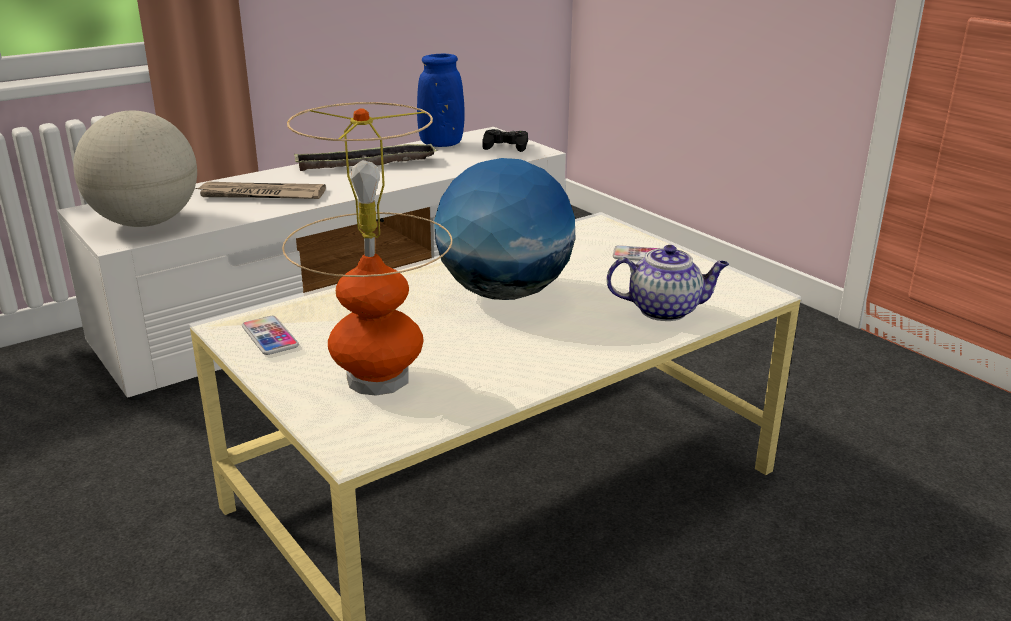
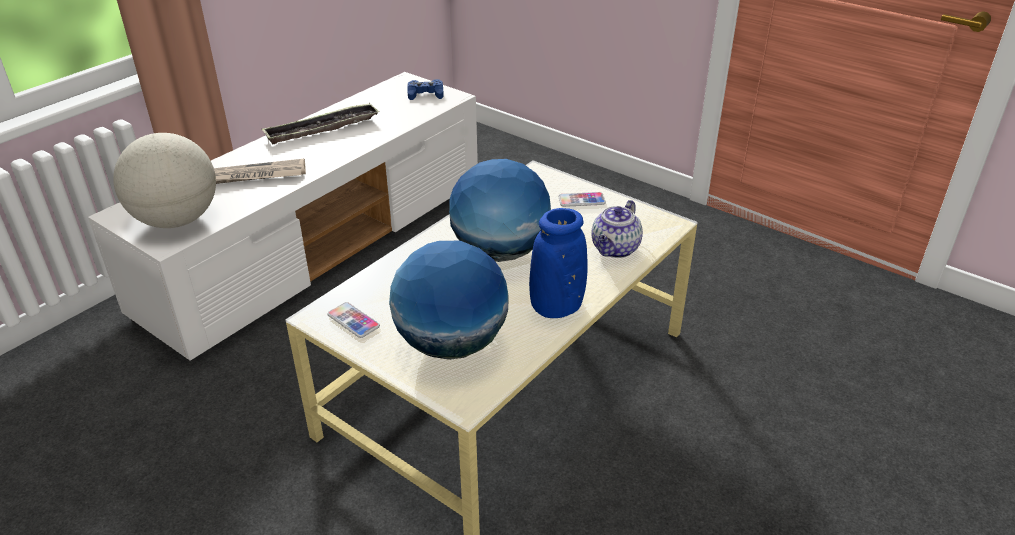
camera: 15 degrees left, 10 degrees up
(379, 378) = (451, 344): table lamp -> globe
(441, 144) = (372, 98): blue vase -> blue vase (556, 307)
(505, 146) = (425, 94): black game controller -> blue game controller
(665, 310) = (615, 249): teapot -> teapot turned 135 degrees clockwise

